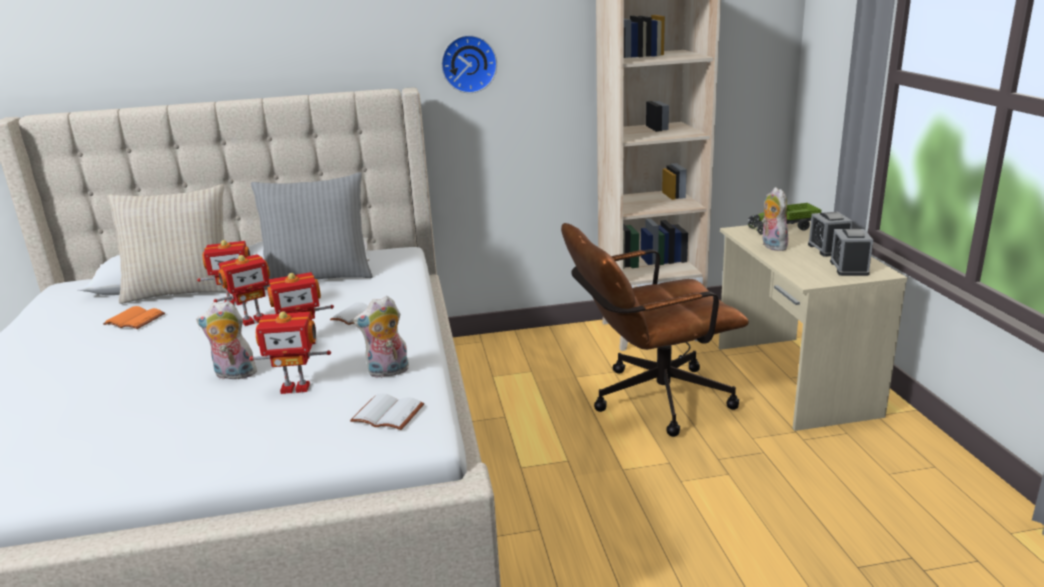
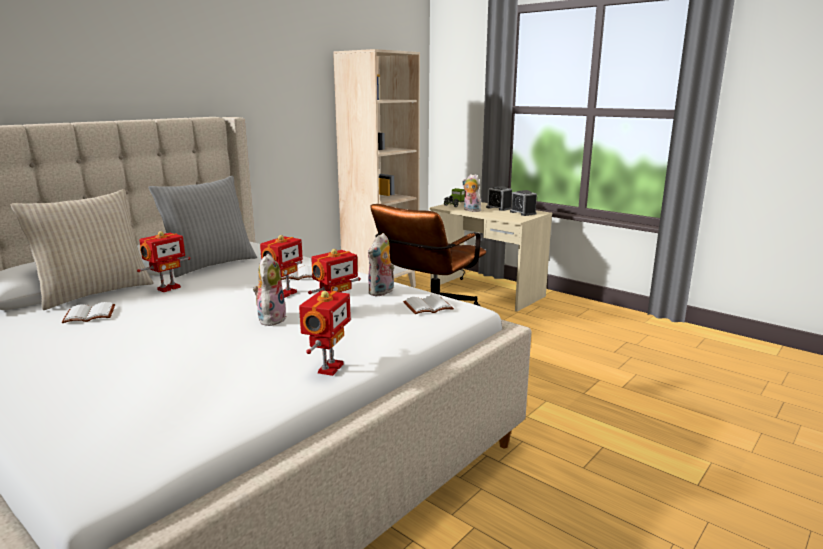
camera: 40 degrees left, 5 degrees down
(136, 319) = (90, 314): orange book -> white book
(233, 375) = (271, 319): plush toy -> plush toy turned 135 degrees clockwise
(253, 320) = (211, 293): toy robot -> toy robot (328, 368)
(468, 63) = (259, 101): wall clock -> none

